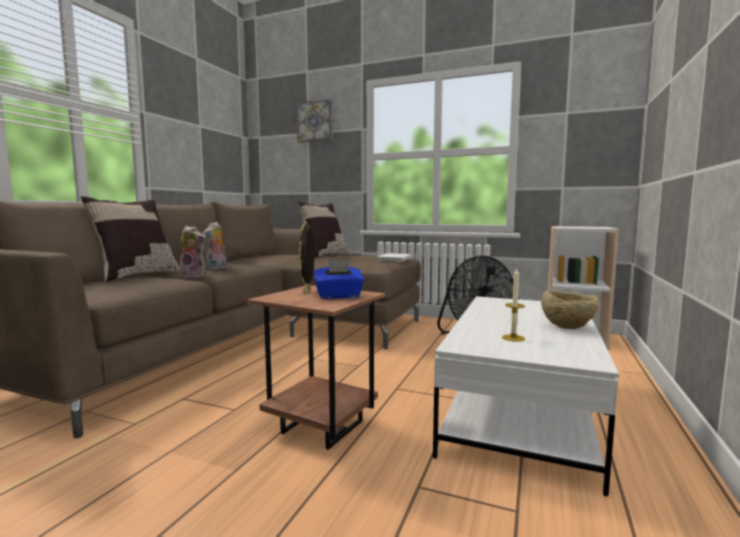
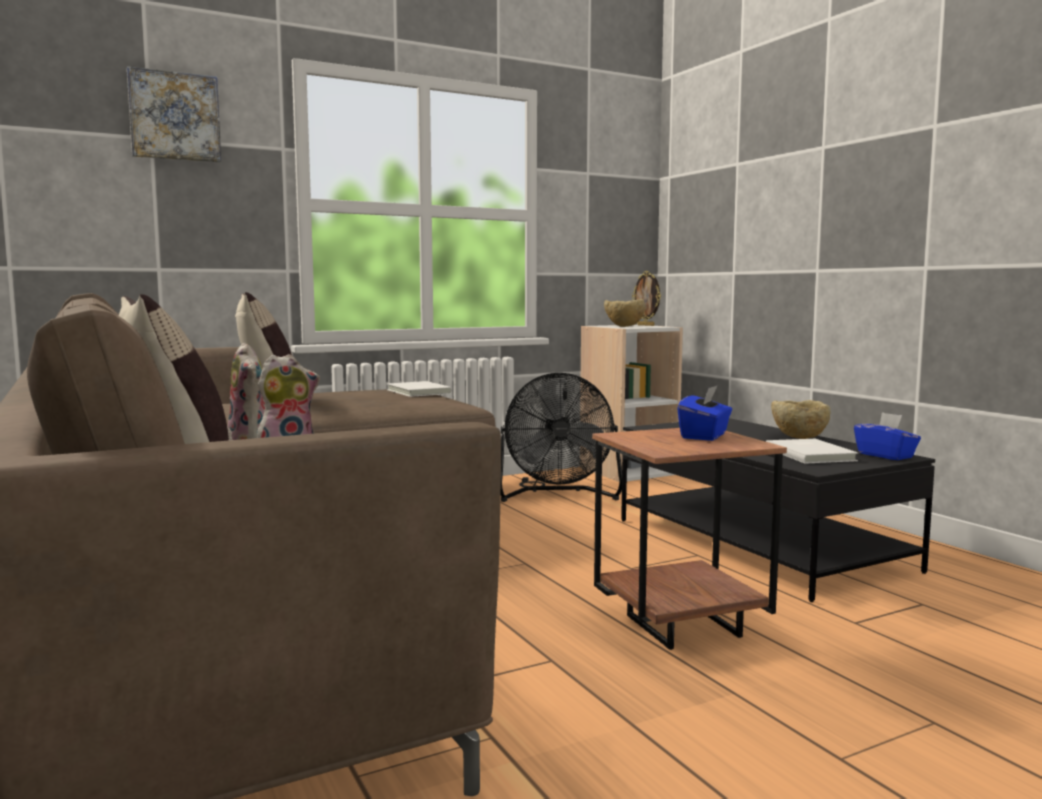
camera: 50 degrees left, 0 degrees up
(308, 291) = (649, 438): picture frame -> picture frame (646, 325)
(513, 338) = (811, 454): candle -> white book
(520, 409) = (757, 544): white coffee table -> black coffee table
(571, 227) = (624, 326): none -> beige bowl
(575, 356) = (885, 455): none -> blue tissue box

